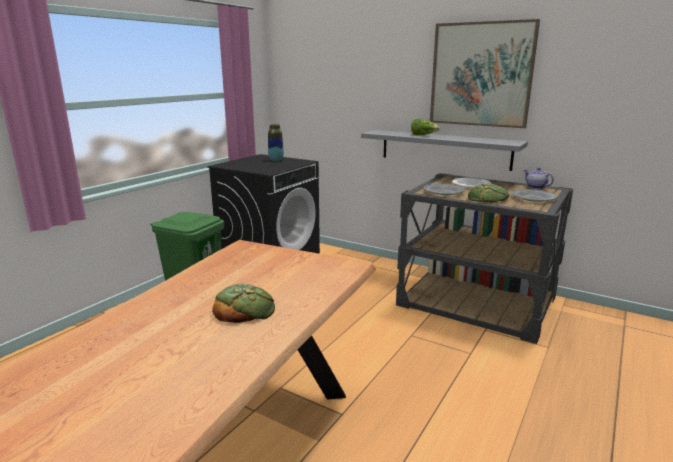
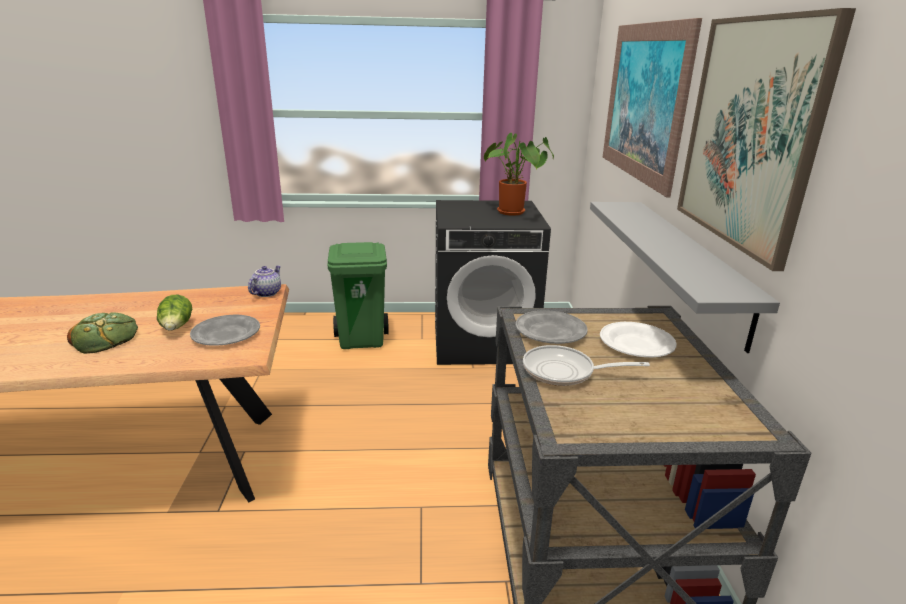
camera: 55 degrees right, 5 degrees up
(276, 160) = (514, 212): vase -> potted plant
(359, 72) = (643, 102): none -> picture
(423, 135) = (652, 229): lettuce -> lettuce (177, 327)
(487, 198) = (564, 372): bread -> frying pan
(533, 198) = (638, 414): grey plate -> grey plate (226, 334)
(535, 187) = (733, 405): teapot -> teapot (266, 293)

